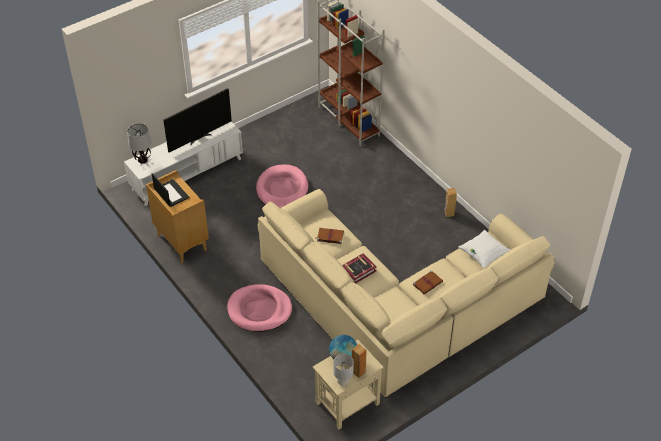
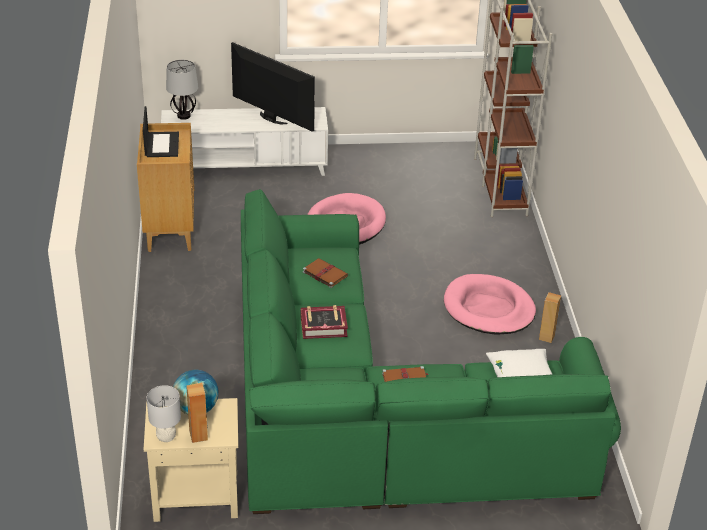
camera: 30 degrees right, 10 degrees down
(199, 138) = (271, 119): television -> television turned 135 degrees counterclockwise
(259, 310) = (190, 339): pink dog bed -> pink dog bed (488, 308)
(396, 305) = (372, 411): beige sofa -> green sofa

